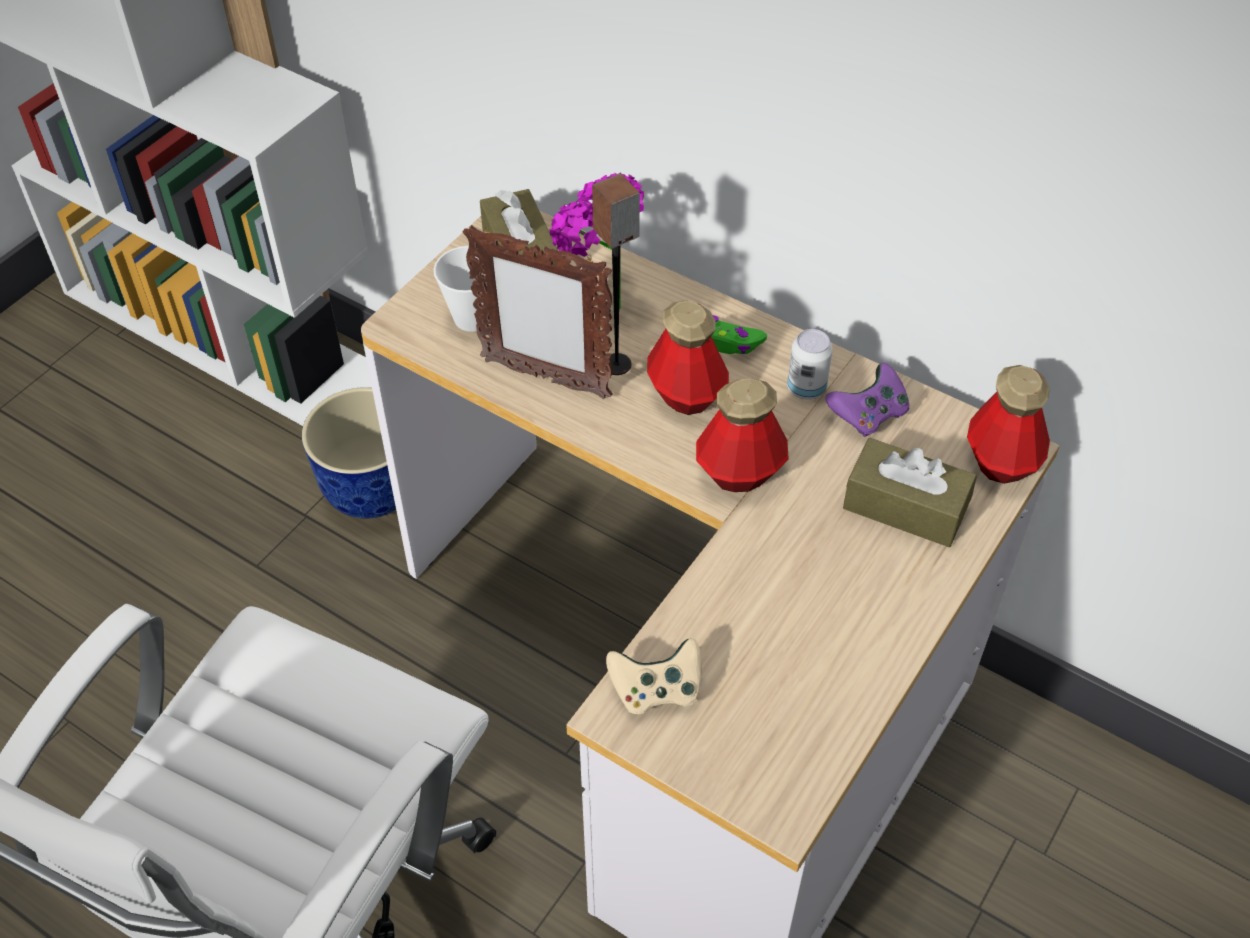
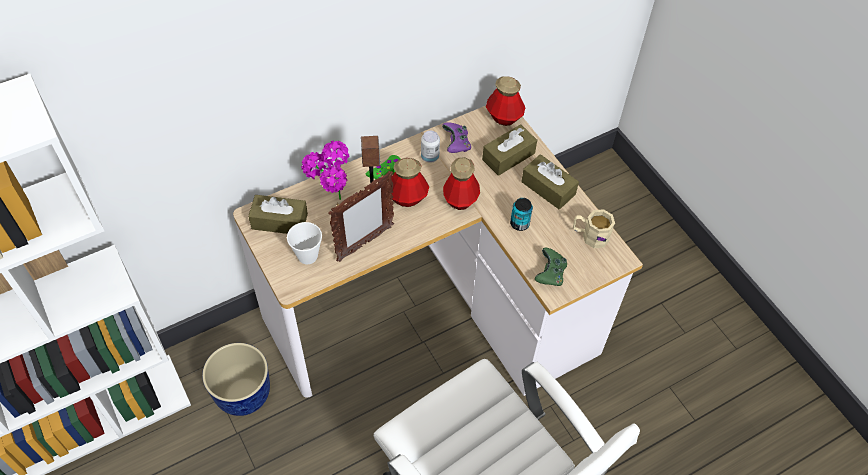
camera: 65 degrees left, 5 degrees up
(656, 690) = (550, 274): beige game controller -> green game controller
(748, 589) = (519, 224): none -> can
(804, 728) = (590, 236): none -> beige mug
(876, 605) = (548, 188): none -> brown tissue box

